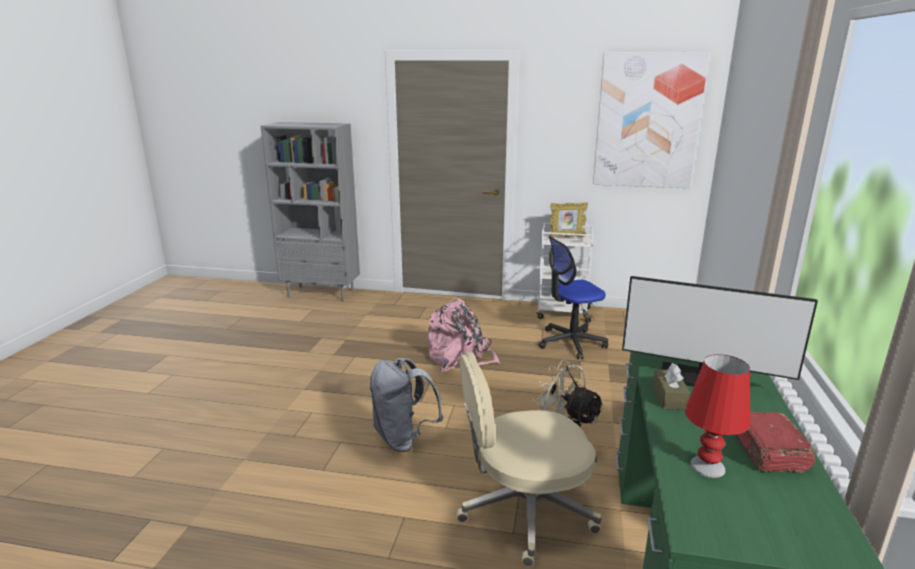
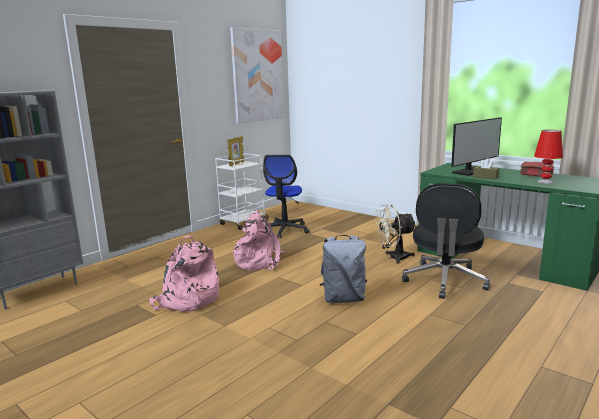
camera: 60 degrees left, 5 degrees down
(343, 354) = (187, 300): none -> pink backpack
(524, 511) = (444, 281): beige office chair -> black office chair

